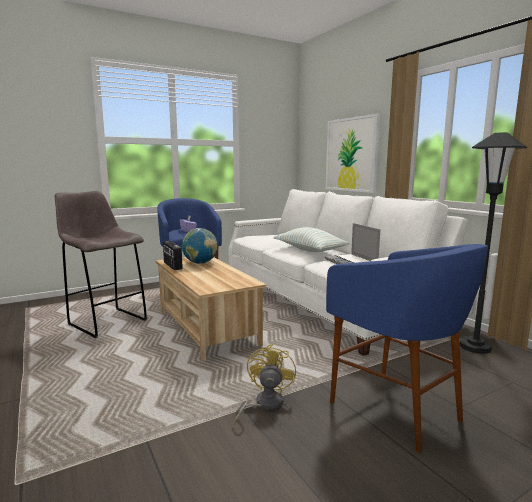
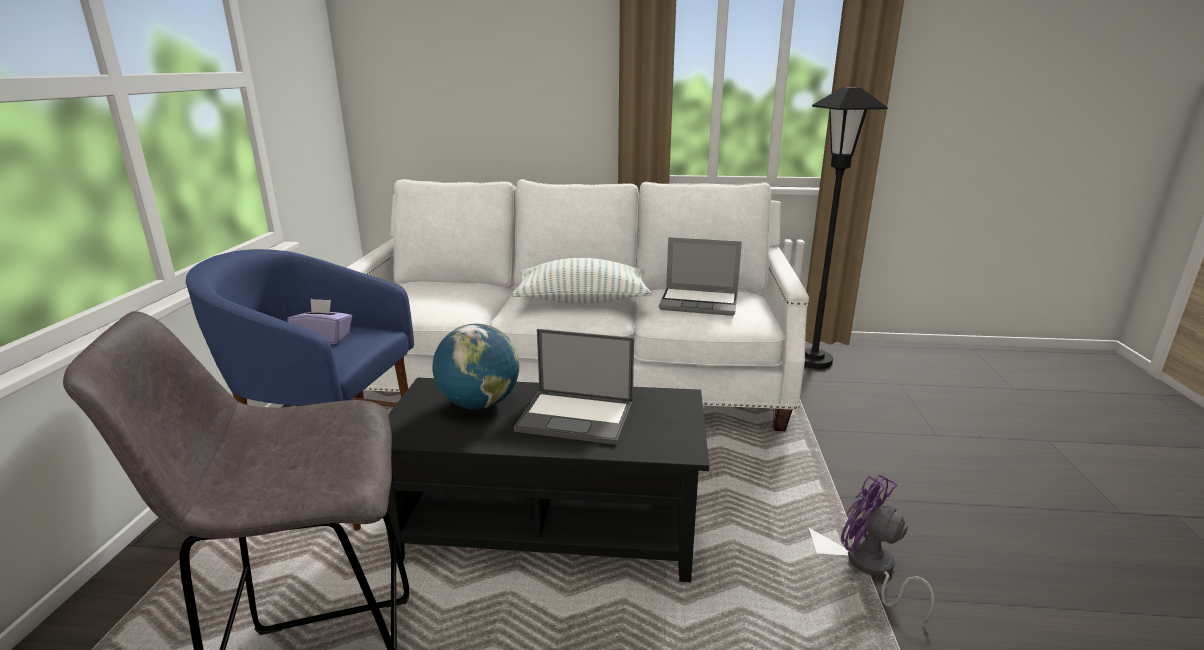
camera: 55 degrees left, 10 degrees up
(172, 266) = (453, 439): radio -> none
(207, 328) = (550, 527): beige coffee table -> black coffee table
(210, 274) = (577, 417): none -> laptop
(264, 404) = (873, 569): yellow fan -> purple fan
(351, 154) = (513, 102): picture -> none
(396, 410) = (928, 473): blue stool -> none

